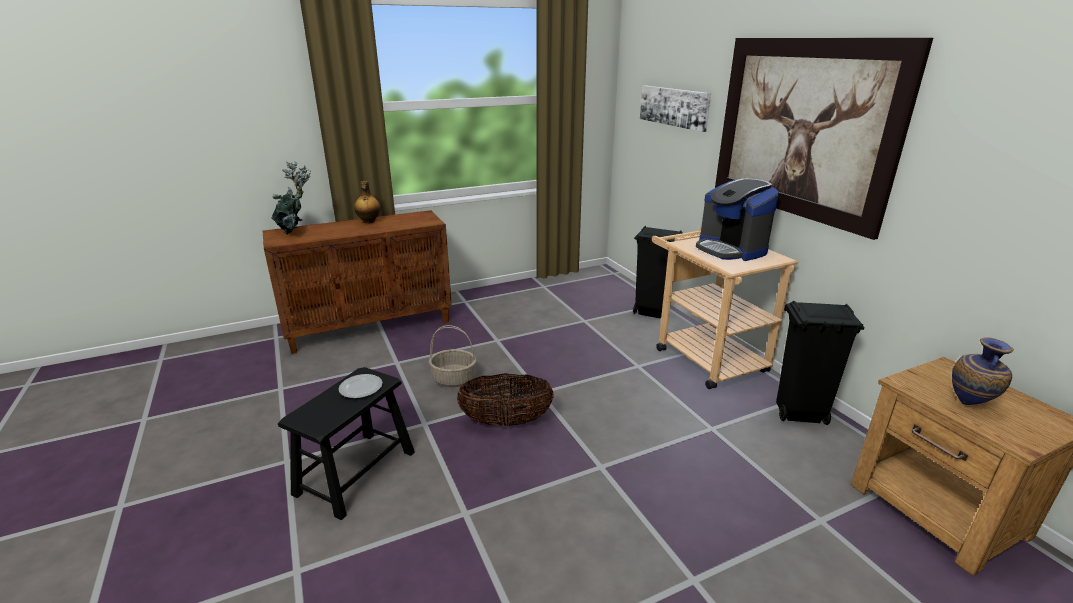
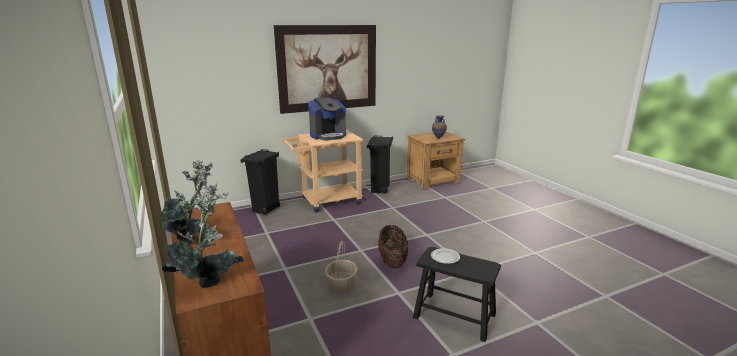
camera: 90 degrees left, 5 degrees down
(369, 222) = (193, 239): bottle -> potted plant
(674, 107) = (222, 72): picture -> none

